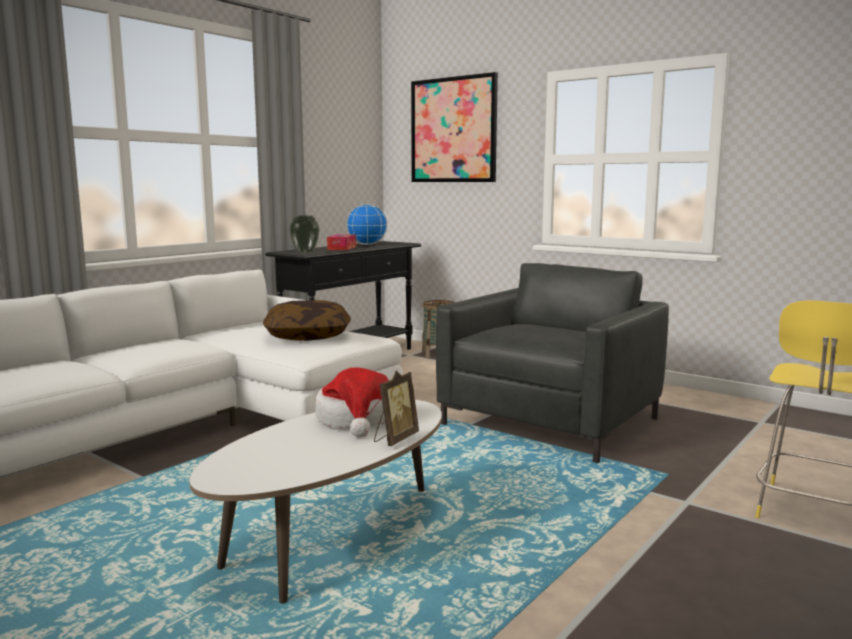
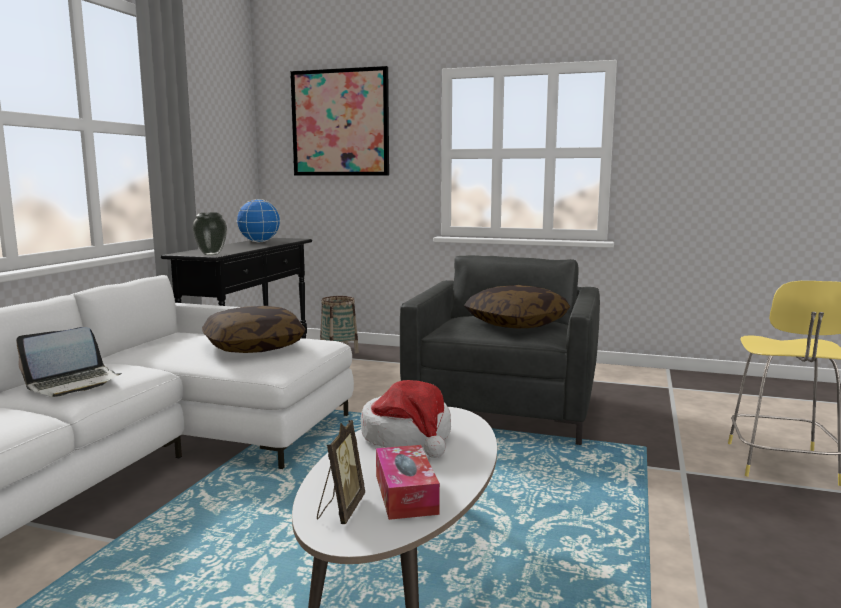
camera: 20 degrees left, 0 degrees up
(142, 351) = (73, 383): none -> laptop
(342, 248) = (240, 247): tissue box -> tissue box (405, 494)
(395, 439) = (473, 454): picture frame -> picture frame (340, 510)
(556, 333) = (516, 323): none -> pillow

